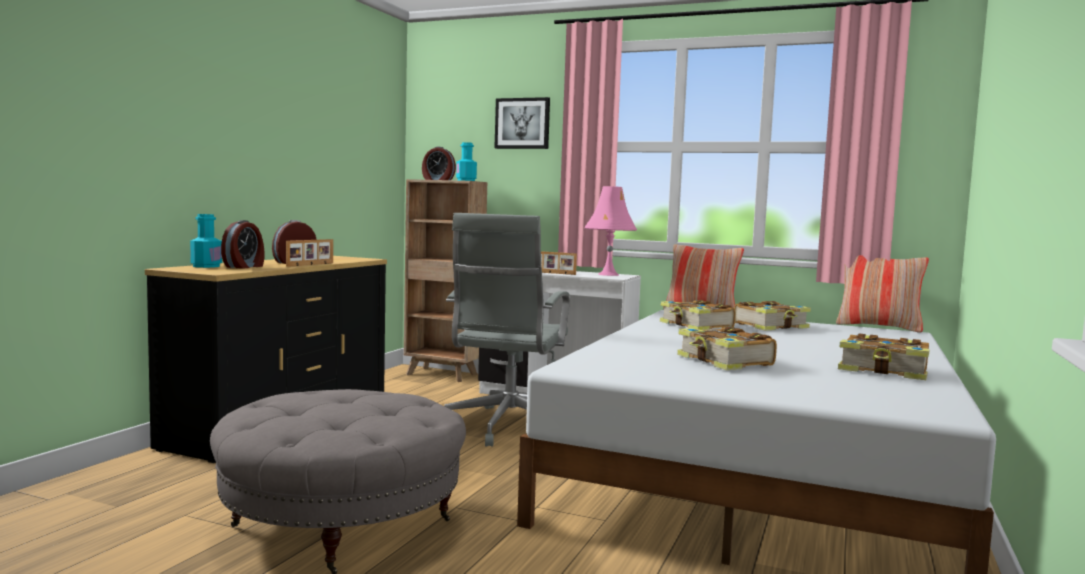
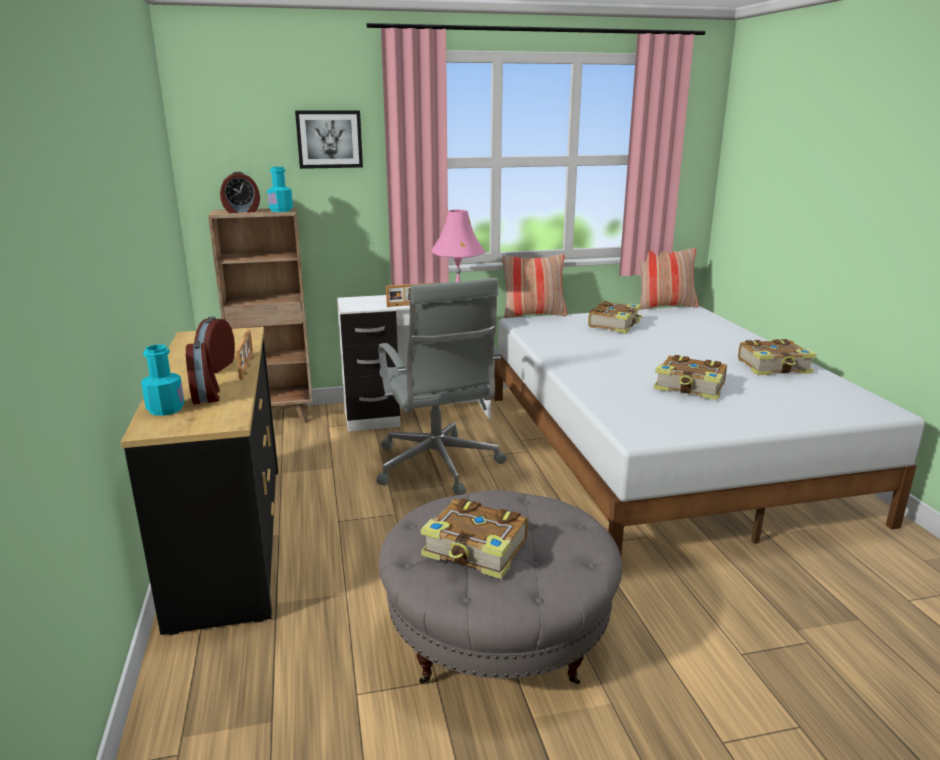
camera: 35 degrees left, 15 degrees up
(696, 326) = (576, 339): book -> book (476, 550)

